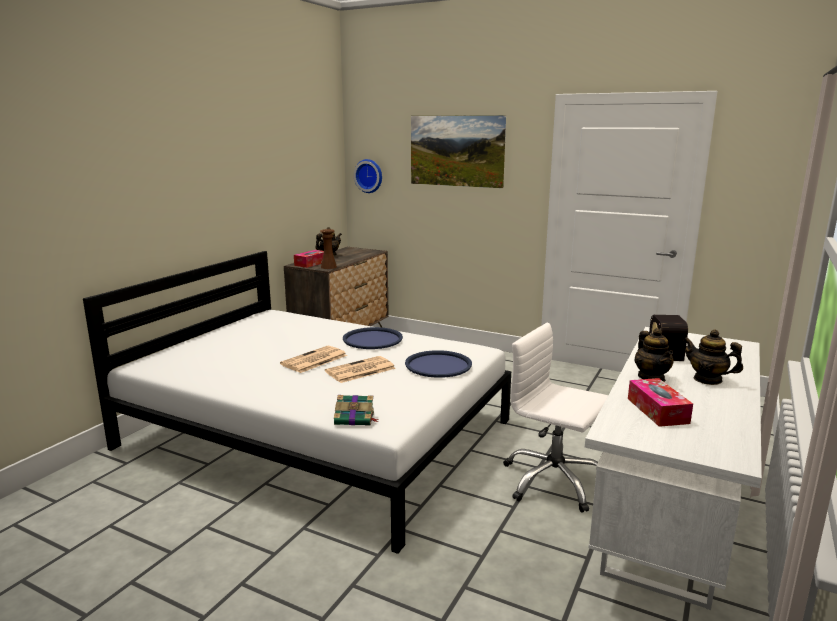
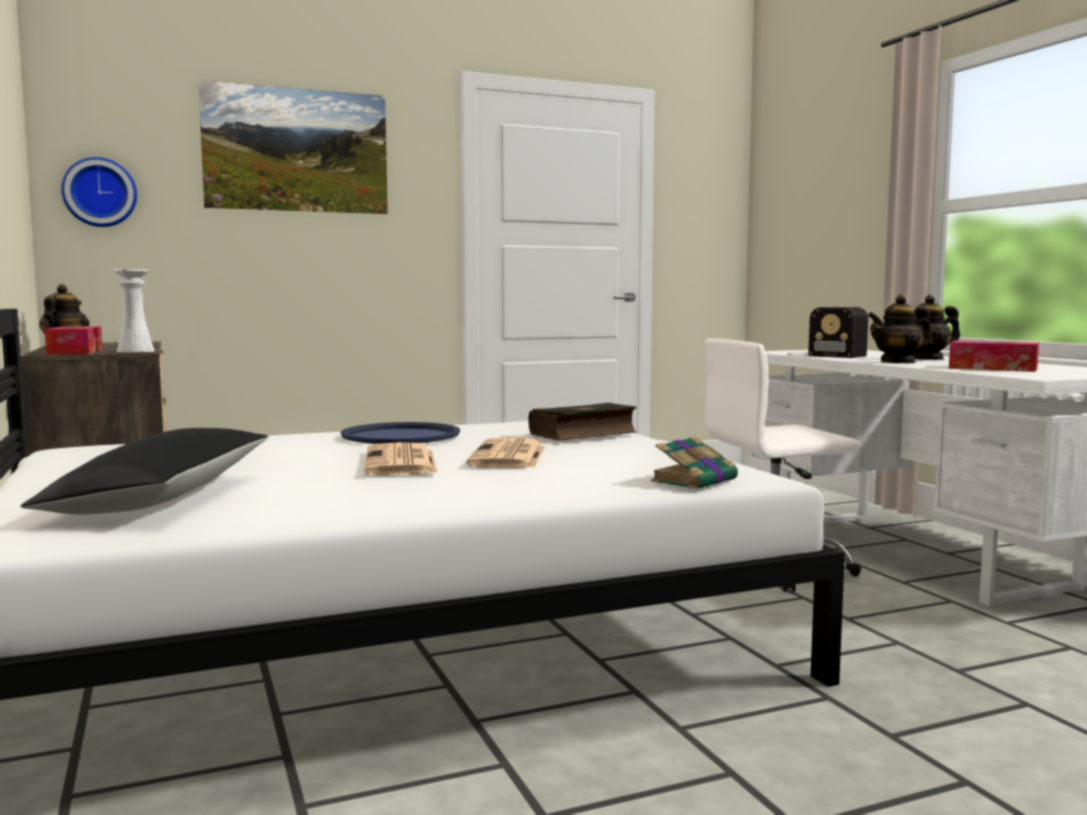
camera: 50 degrees left, 10 degrees down
(212, 355) = (162, 498): none -> black pillow
(328, 267) = (135, 351): brown vase -> white vase
(438, 365) = (583, 434): blue tray -> book
(651, 377) = (898, 362): teapot -> teapot turned 135 degrees clockwise

